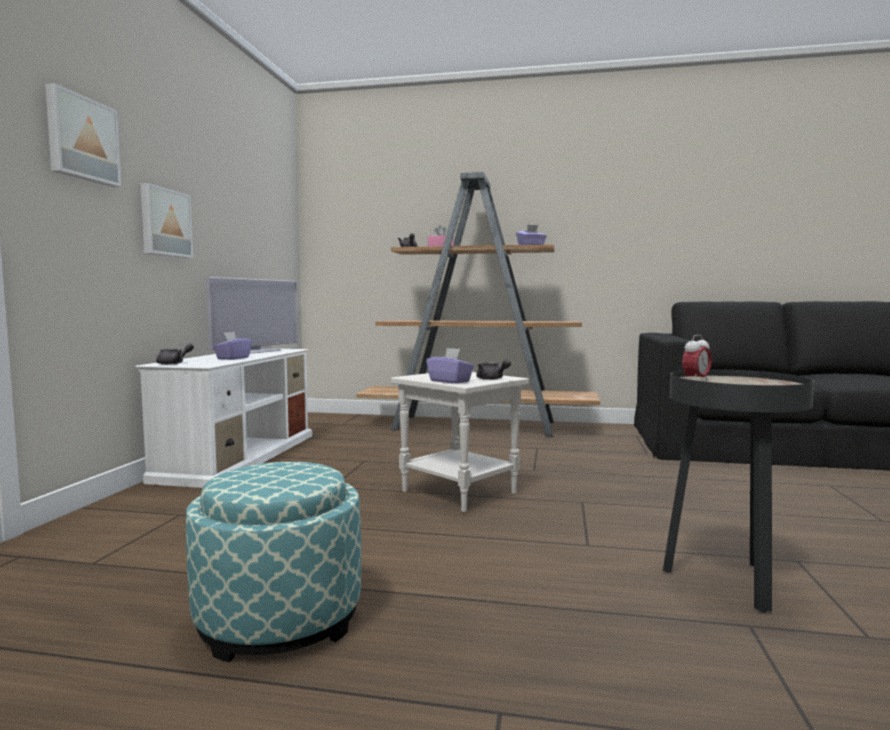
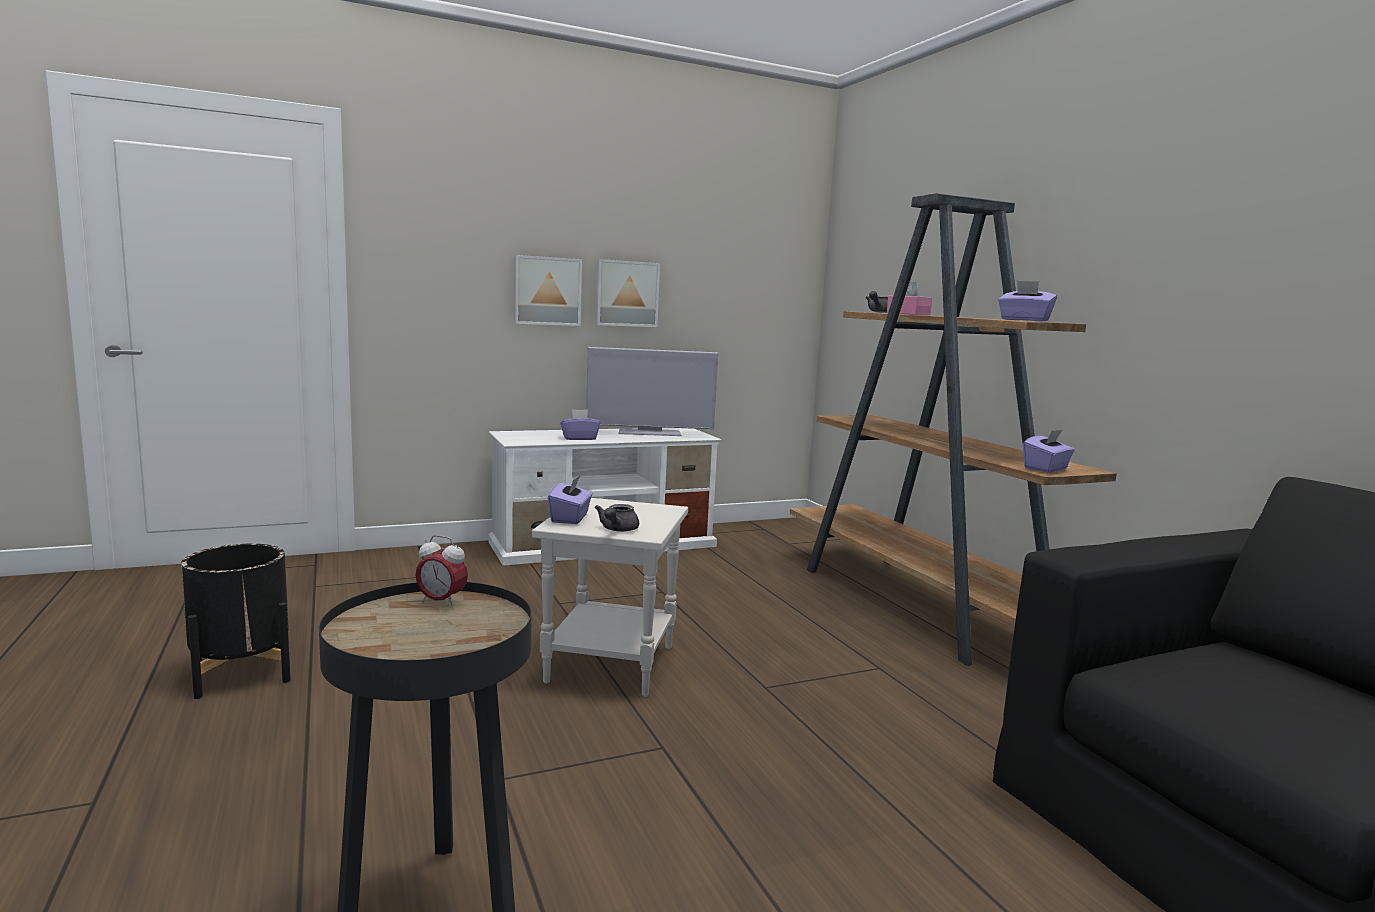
camera: 55 degrees right, 5 degrees up
(81, 139) = (440, 225): picture -> picture (626, 293)
(174, 363) = (514, 435): grey teapot -> none
(279, 618) = (241, 673): ottoman -> black planter
(566, 321) = (1046, 469): none -> purple tissue box

